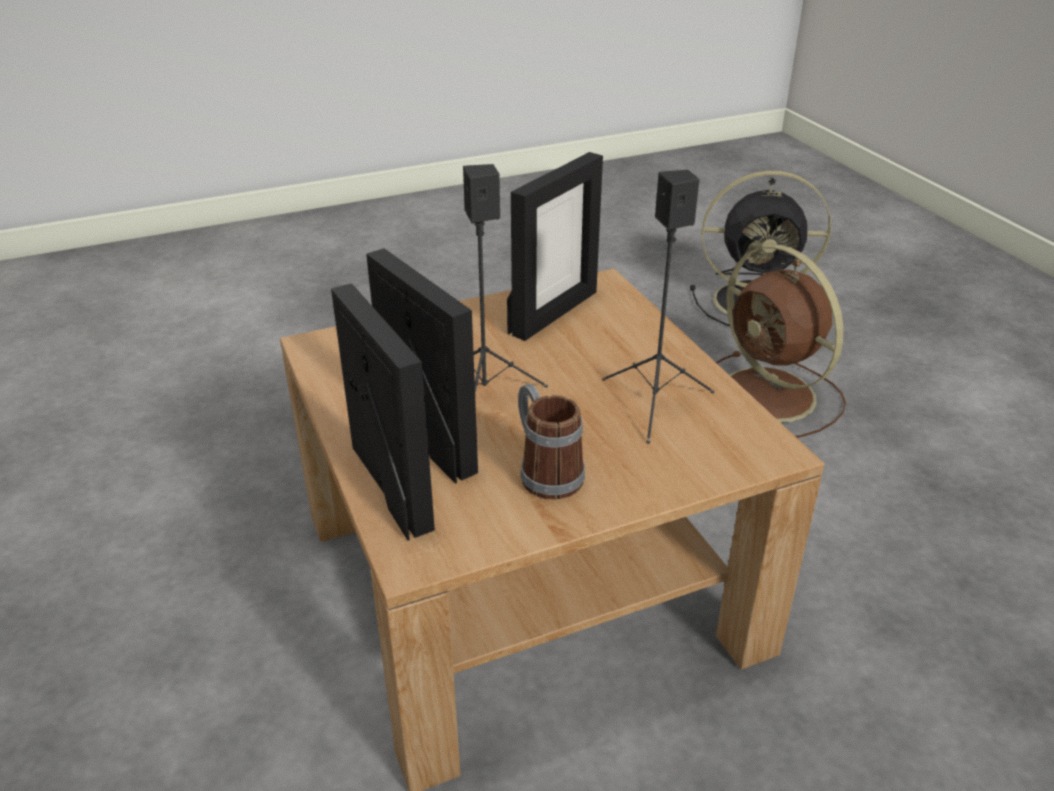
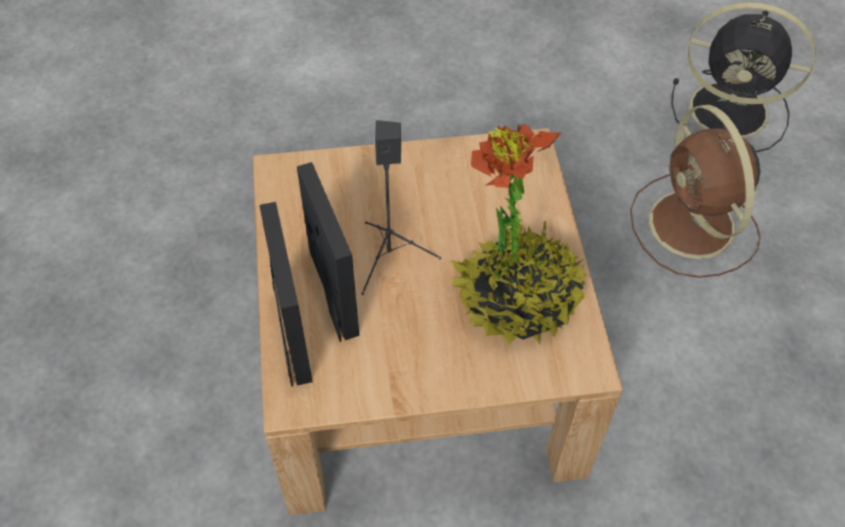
camera: 15 degrees right, 20 degrees up
(545, 472) = (407, 346): mug -> none
(553, 312) = (476, 173): picture frame -> none
(655, 404) = (517, 297): black speaker -> potted plant

